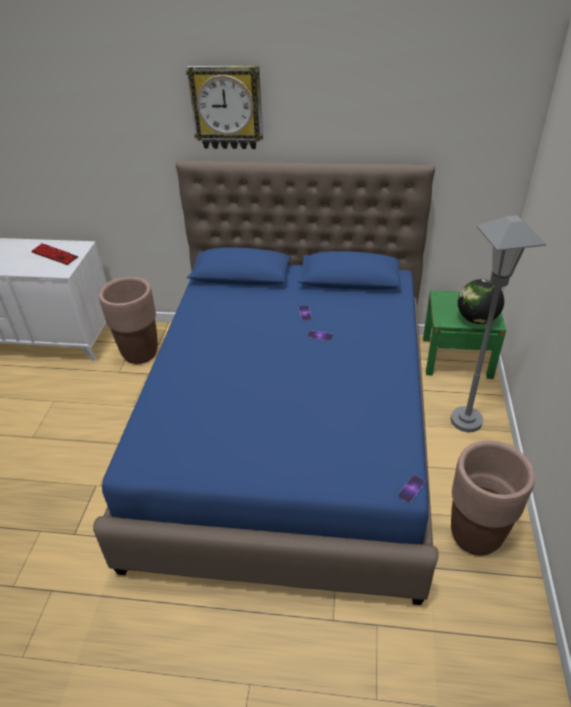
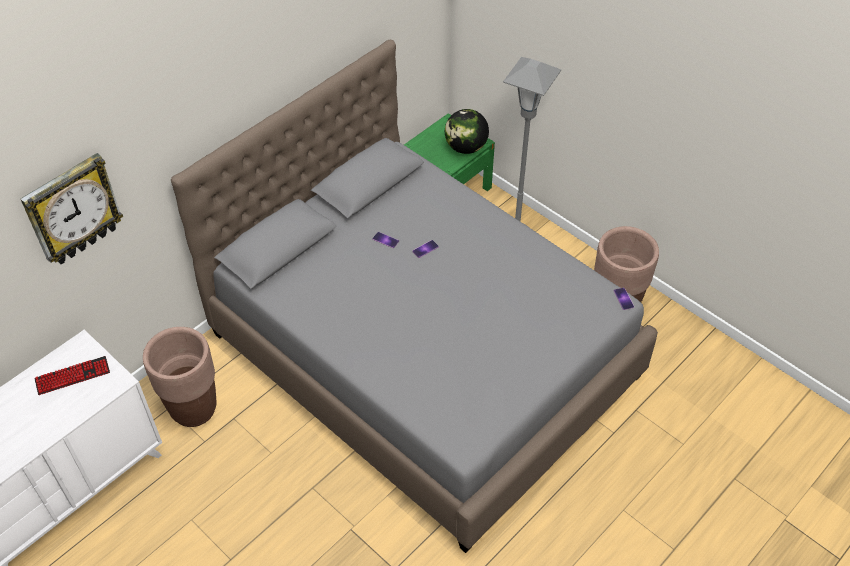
camera: 55 degrees left, 10 degrees up
(227, 107) = (205, 94): wall clock -> wall clock (72, 210)
(289, 434) = (424, 354): blue bed -> grey bed

